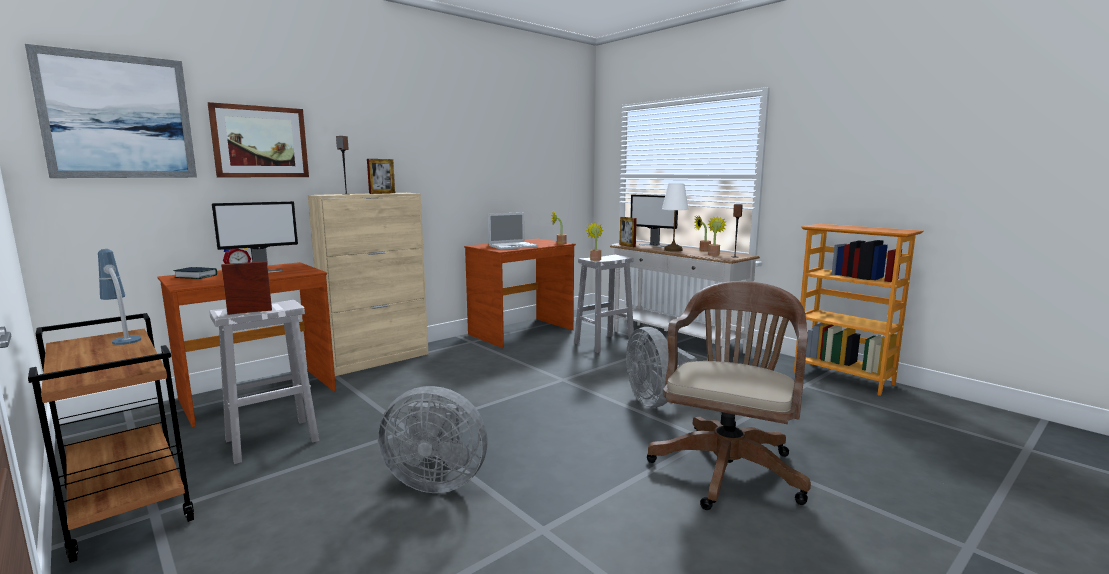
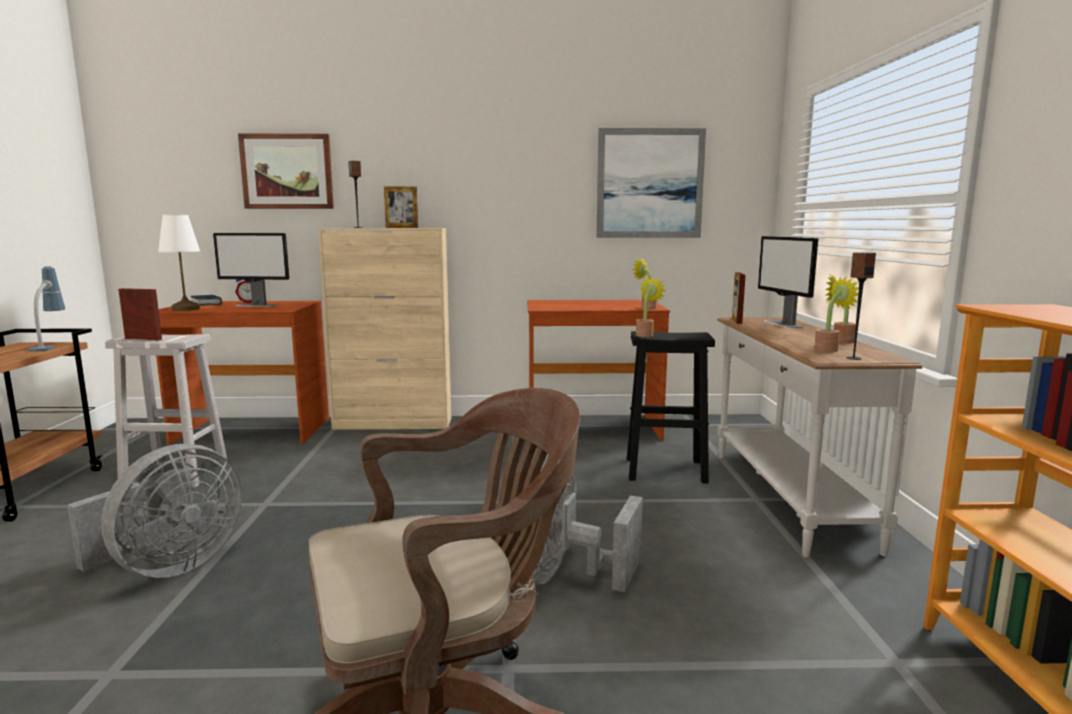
camera: 40 degrees right, 0 degrees up
(118, 117) = (169, 153): picture -> picture (650, 183)
(436, 481) = (169, 567): grey fan -> grey fan turned 105 degrees counterclockwise
(513, 246) = (574, 305): laptop -> none
(603, 344) = (663, 470): white stool -> black stool
(672, 250) = (784, 334): white table lamp -> white table lamp (185, 309)

